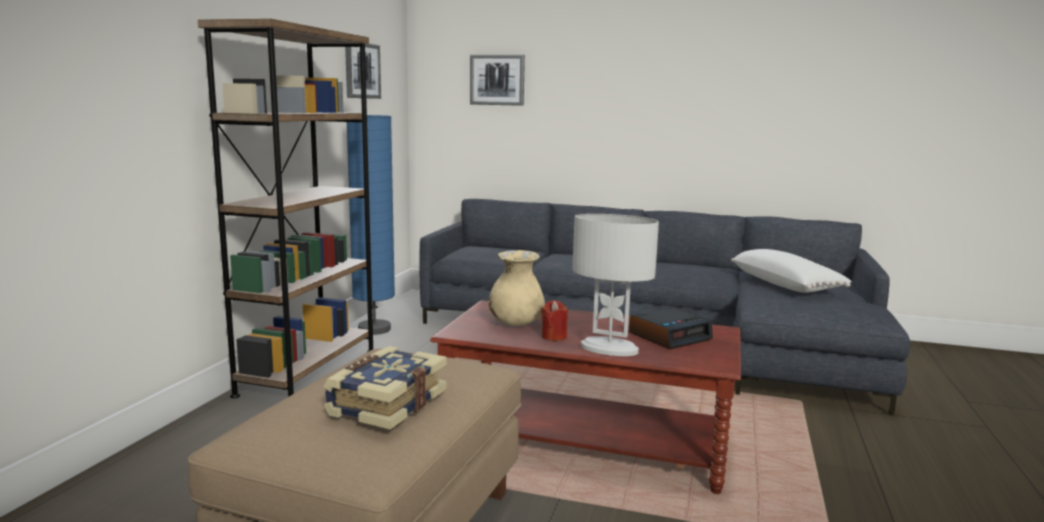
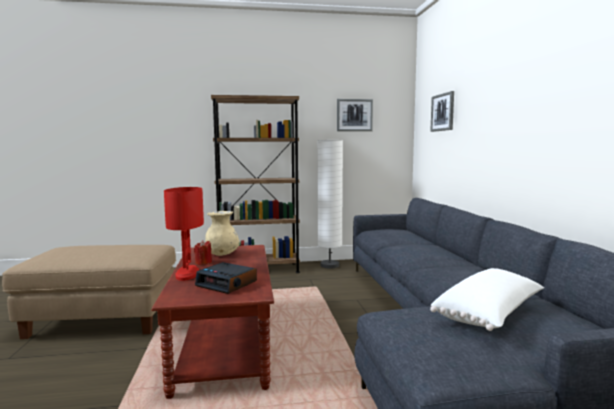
camera: 65 degrees right, 5 degrees down
(374, 329) = (329, 265): blue floor lamp -> white floor lamp
(386, 403) = (80, 252): book -> none
(609, 349) = (188, 274): white table lamp -> red table lamp

